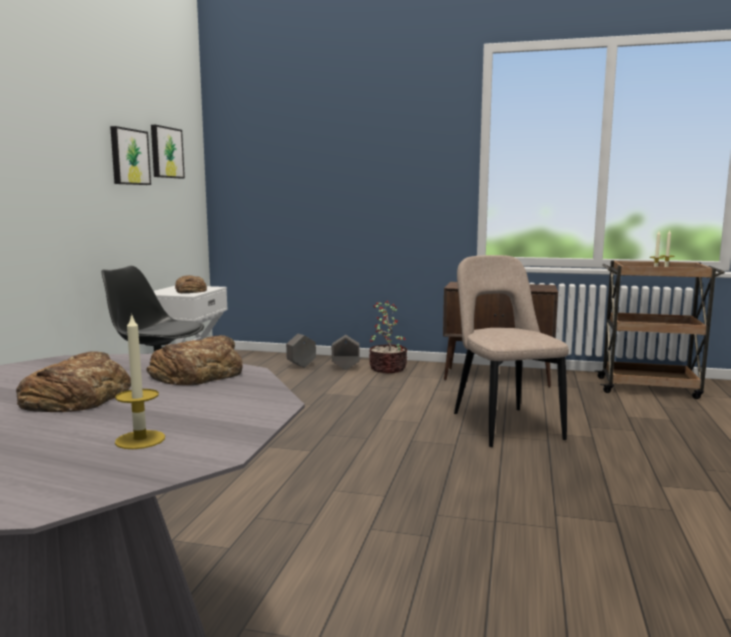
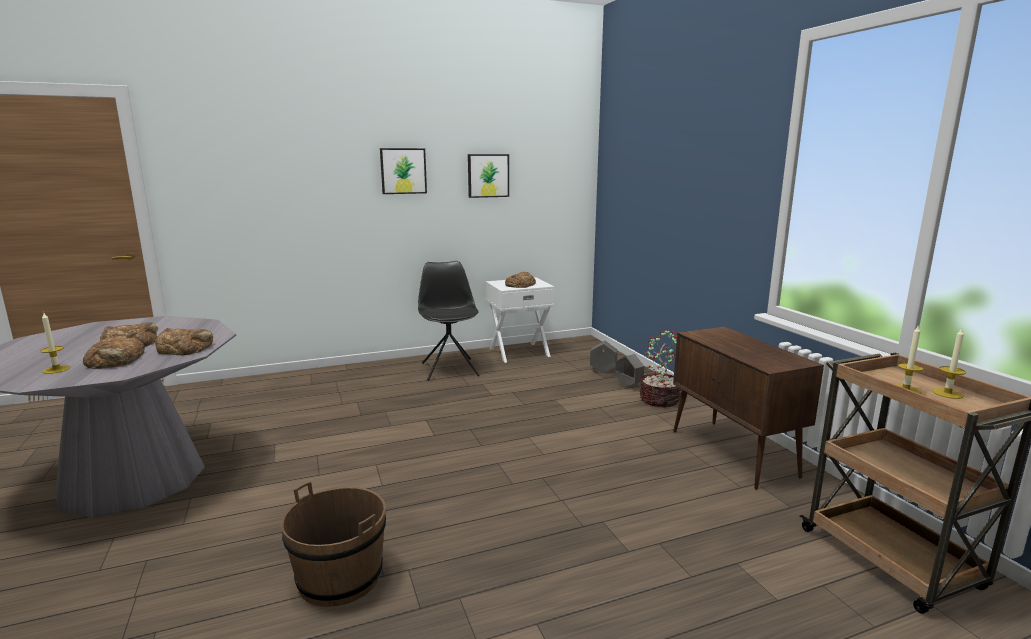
camera: 55 degrees right, 5 degrees up
(166, 152) = (537, 168): picture -> picture (403, 171)
(173, 405) = (116, 360): none -> bread
(503, 425) = (592, 493): beige chair -> none
(544, 548) = (340, 577): none -> brown bucket

